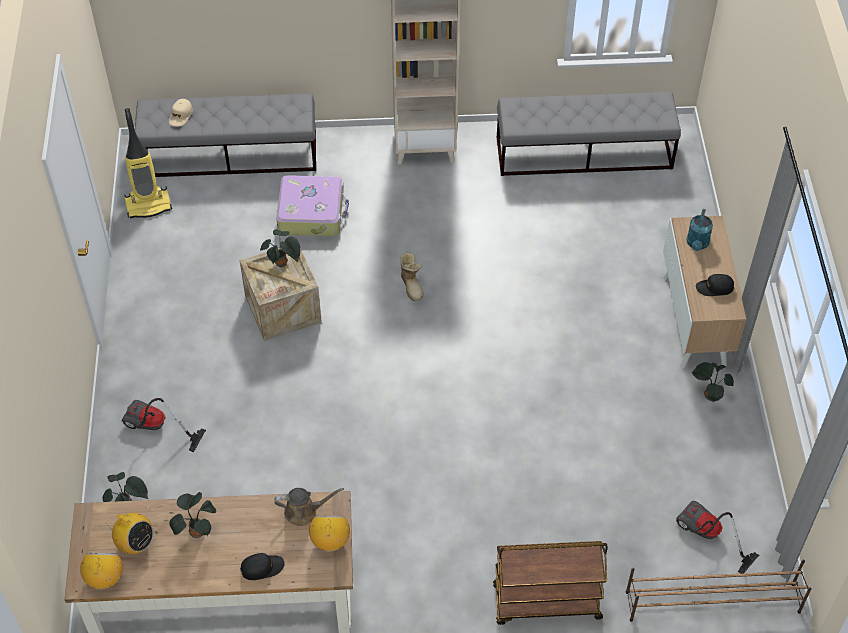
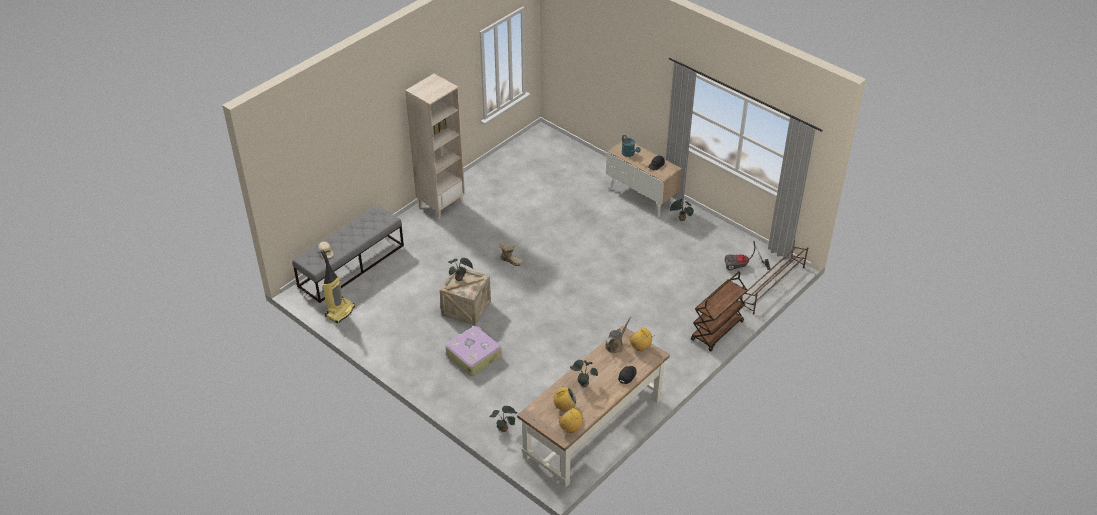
camera: 45 degrees left, 10 degrees down
(155, 429) = (474, 392): vacuum cleaner -> none
(312, 213) = (425, 263): suitcase -> suitcase (474, 355)
(584, 153) = (515, 164): grey bench -> none

